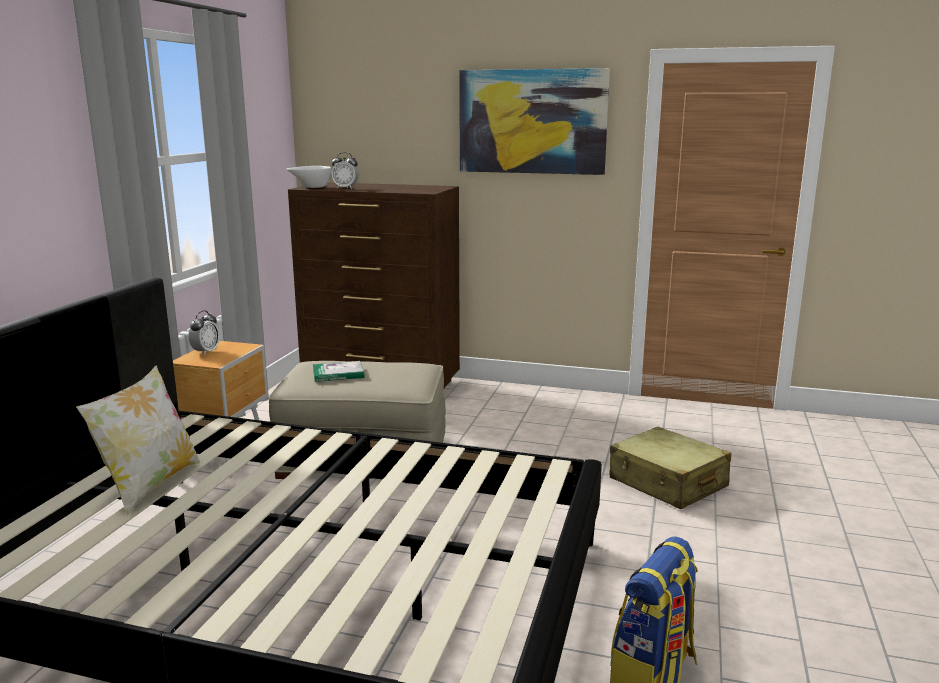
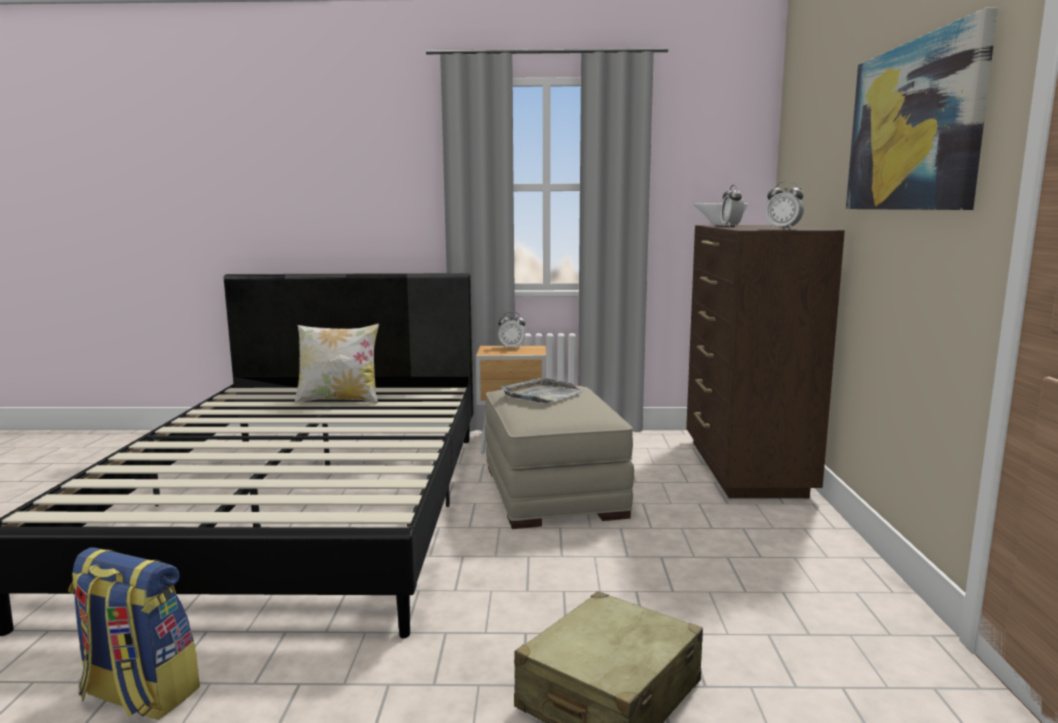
camera: 75 degrees right, 5 degrees down
(338, 374) = (542, 394): book -> grey tray
(433, 189) = (783, 229): none -> alarm clock

